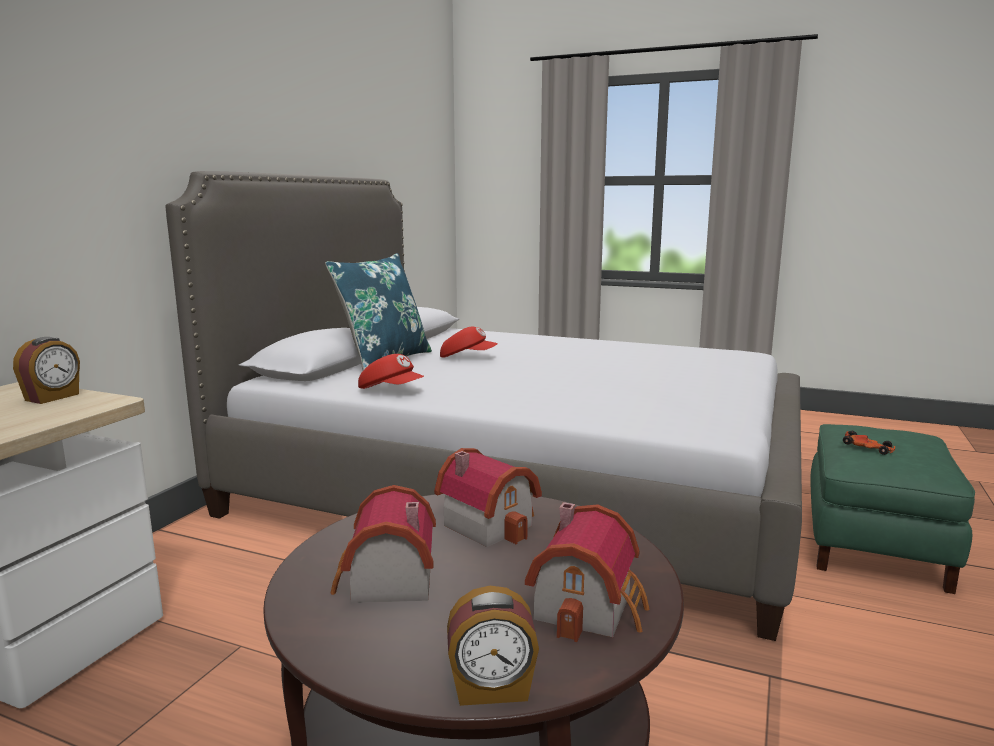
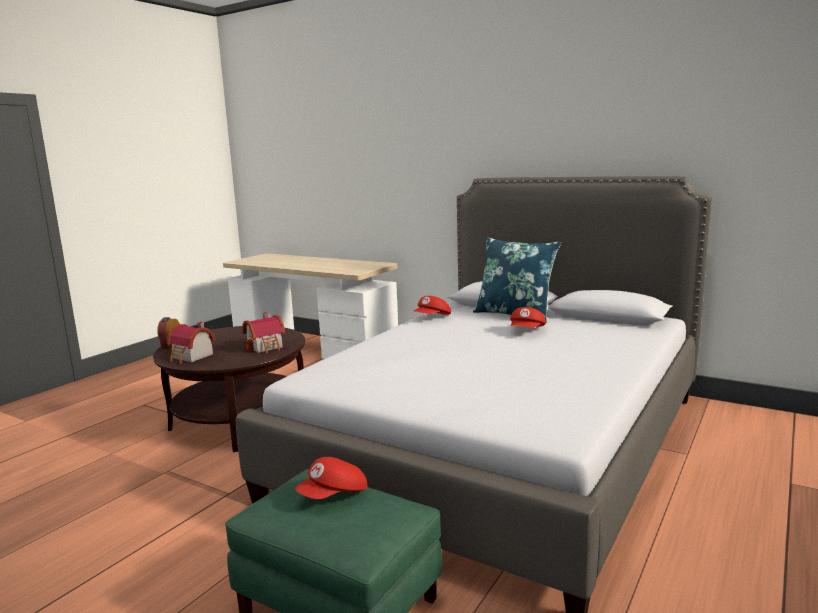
camera: 100 degrees right, 0 degrees up
(53, 397) = (367, 268): alarm clock -> none
(386, 583) = (238, 335): toy house -> none
(868, 448) = (334, 495): toy car -> red cap

